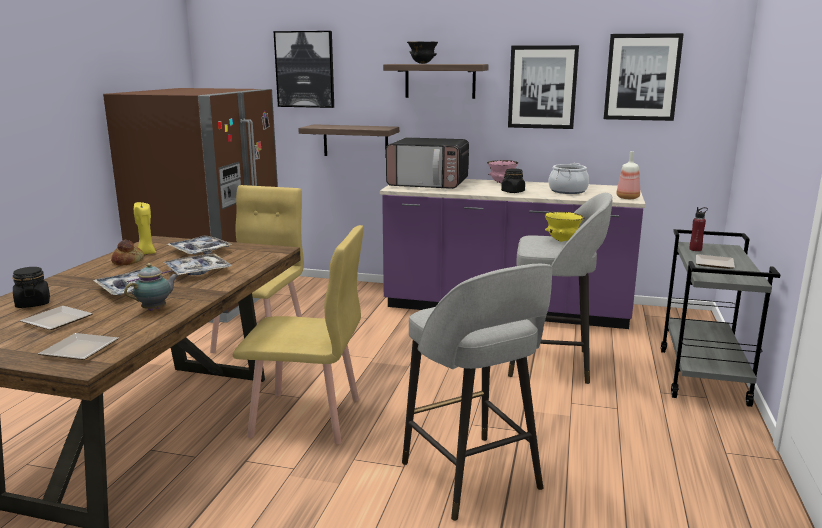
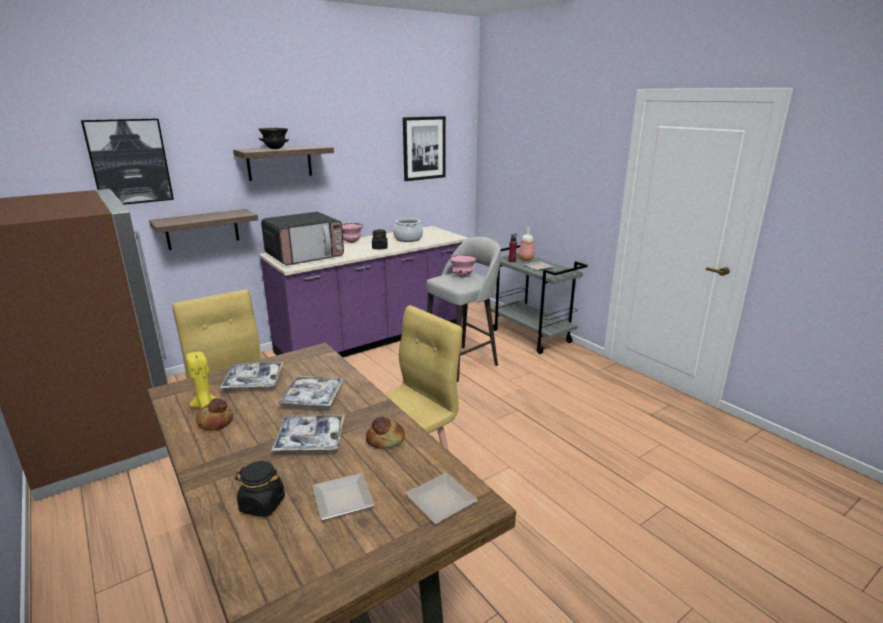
camera: 50 degrees left, 5 degrees up
(156, 309) = (385, 440): teapot -> bread
(472, 478) = (547, 448): grey stool -> none
(542, 87) = (362, 161): picture -> none
(562, 241) = (463, 276): yellow bowl -> pink bowl
(628, 198) = (451, 236): bottle -> bottle (526, 258)

